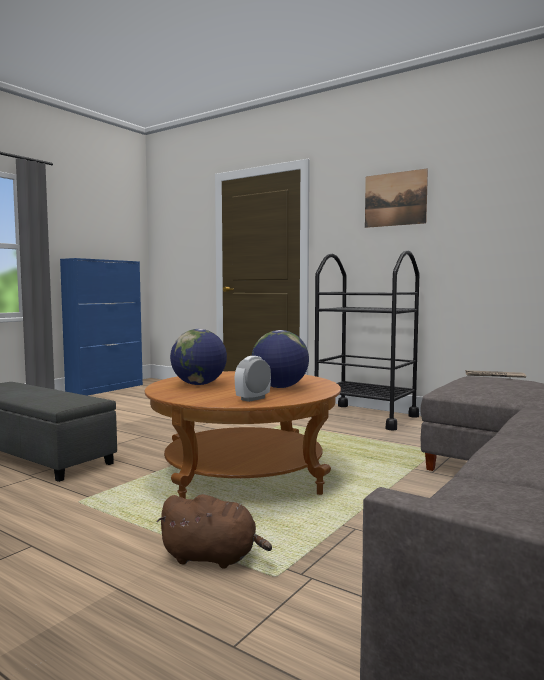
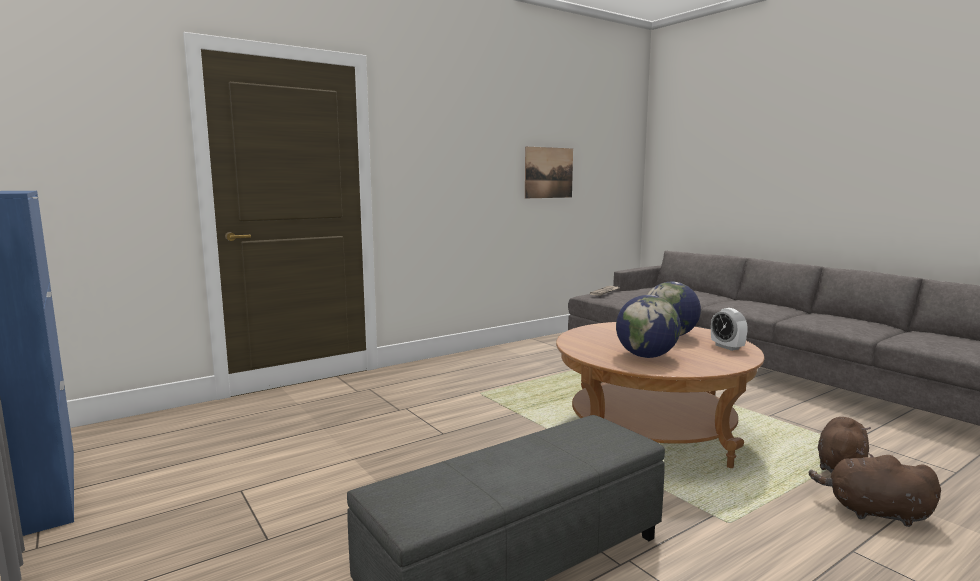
camera: 70 degrees left, 5 degrees up
(101, 563) = (873, 512): none -> brown plush toy
(365, 417) = (481, 361): black cart -> none
(395, 199) = (469, 128): picture -> picture (549, 172)

